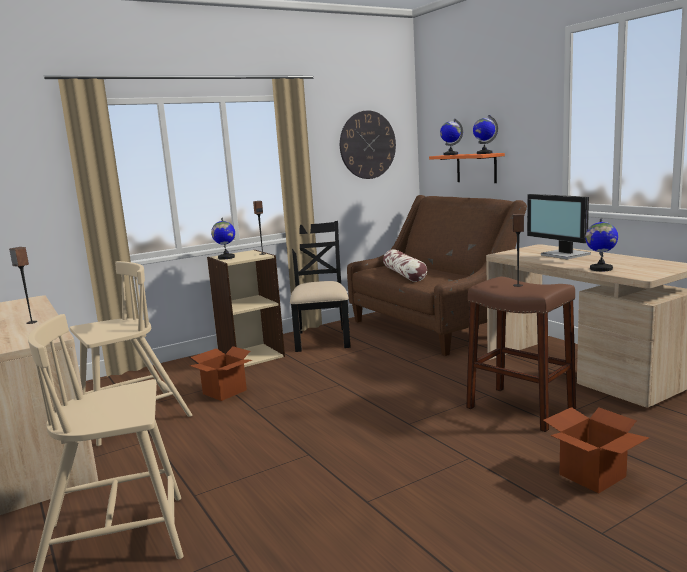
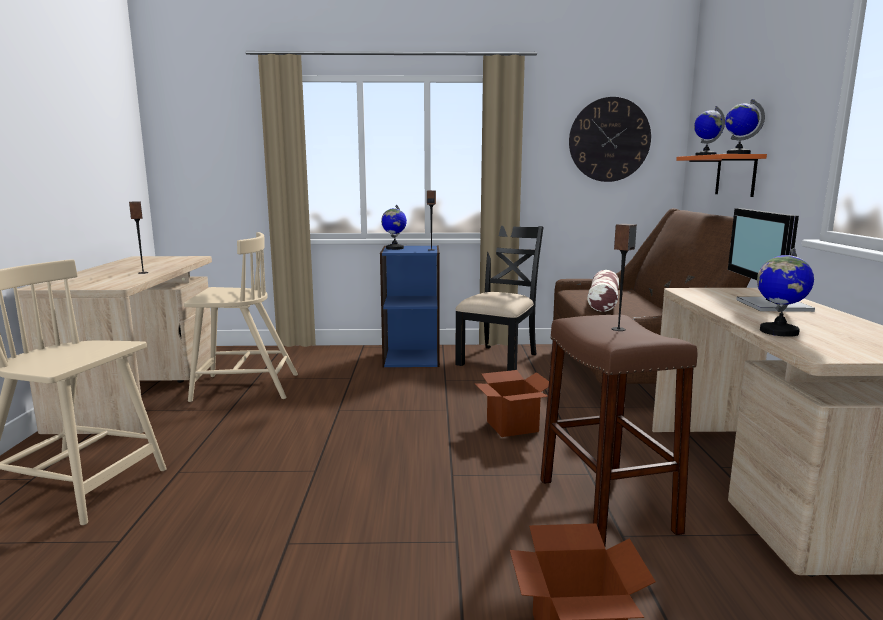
camera: 30 degrees right, 0 degrees up
(224, 392) = (341, 385): cardboard box -> cardboard box (512, 426)
(251, 356) = (412, 358): beige bookcase -> blue bookcase

